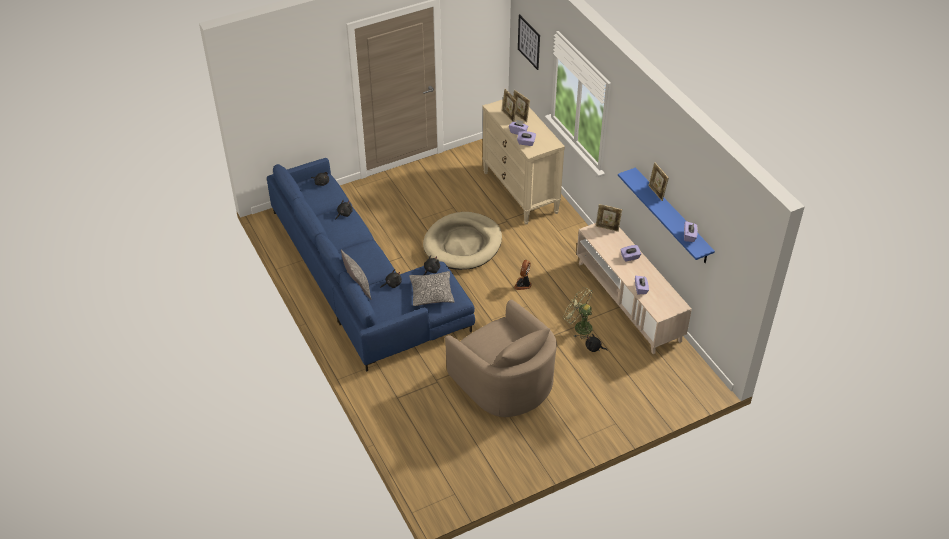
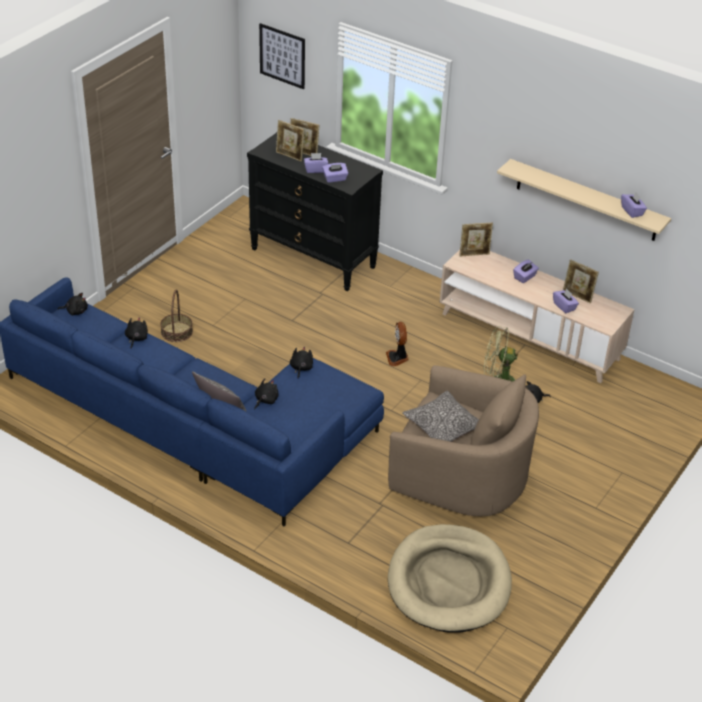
camera: 30 degrees left, 5 degrees down
(393, 216) = (176, 332): none -> basket
(431, 293) = (324, 394): pillow -> pillow (443, 426)
(463, 244) = (289, 336): beige dog bed -> beige dog bed (449, 582)
(520, 192) = (313, 258): beige dresser -> black dresser
(656, 193) = (557, 178): picture frame -> picture frame (577, 296)
(672, 216) = (586, 200): blue shelf -> beige shelf

